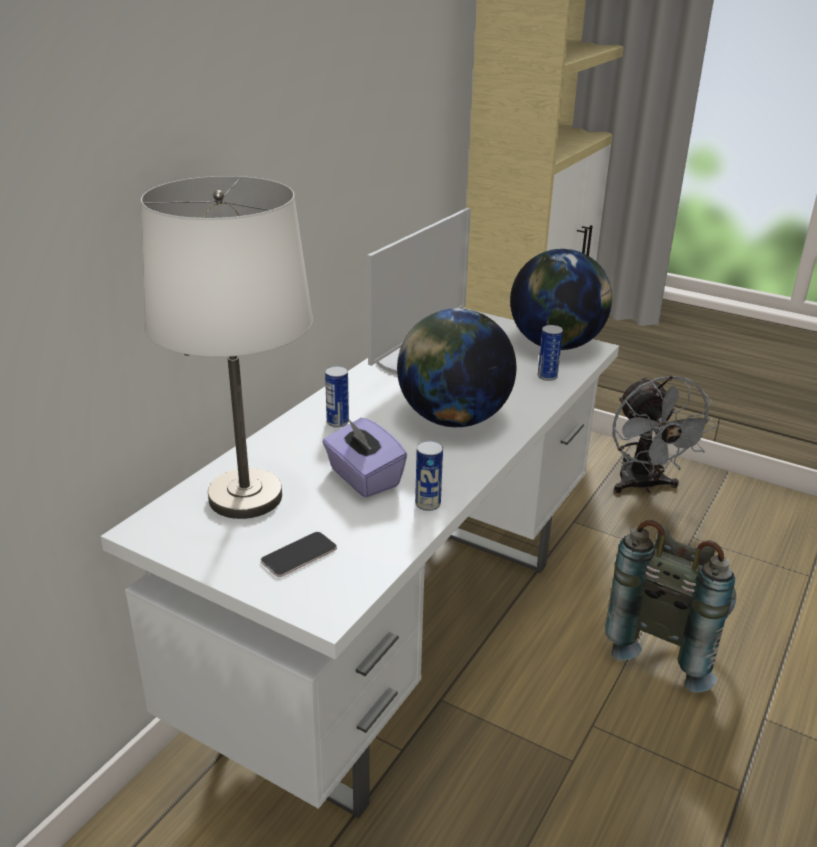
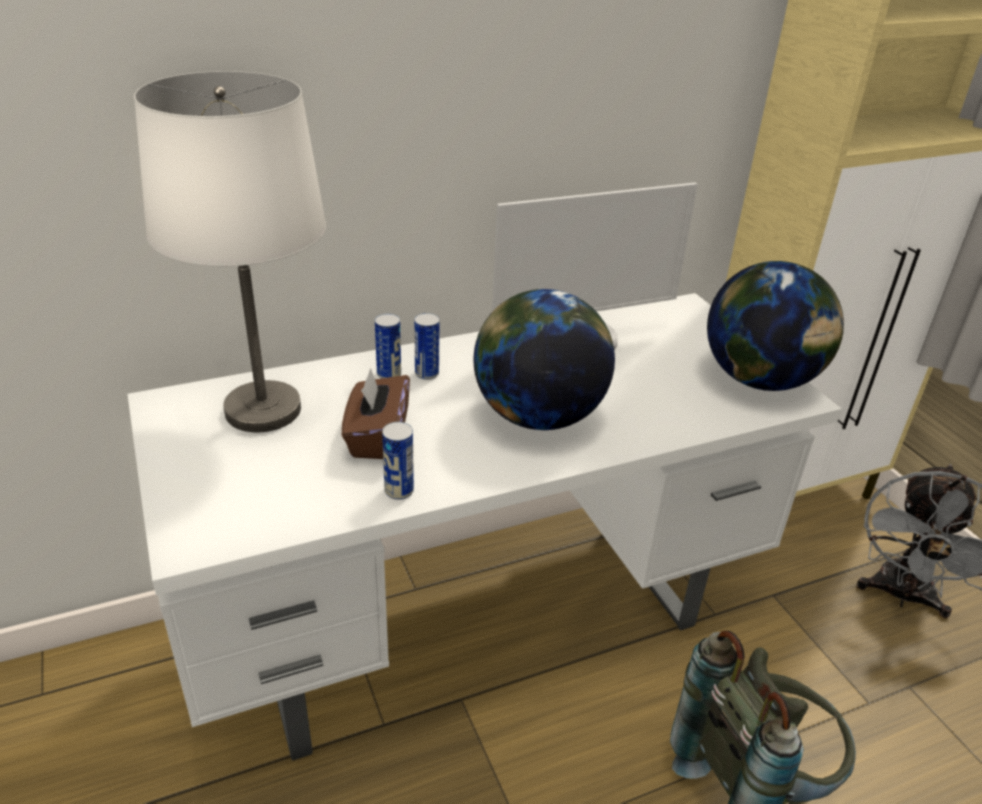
camera: 35 degrees right, 5 degrees up
(299, 555) = (232, 483): phone -> none
(363, 478) = (377, 437): purple tissue box -> brown tissue box
(547, 377) = (701, 411): can -> can (389, 374)

